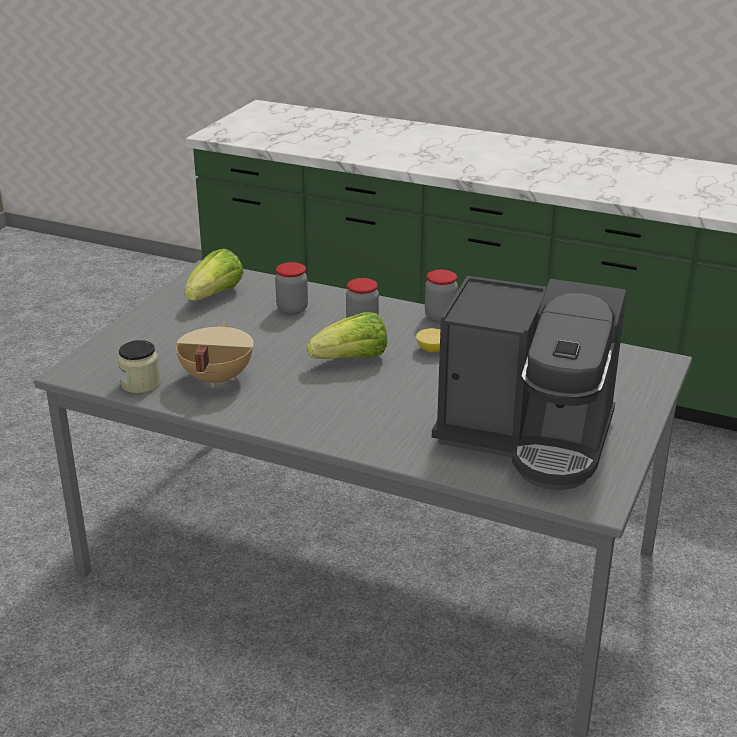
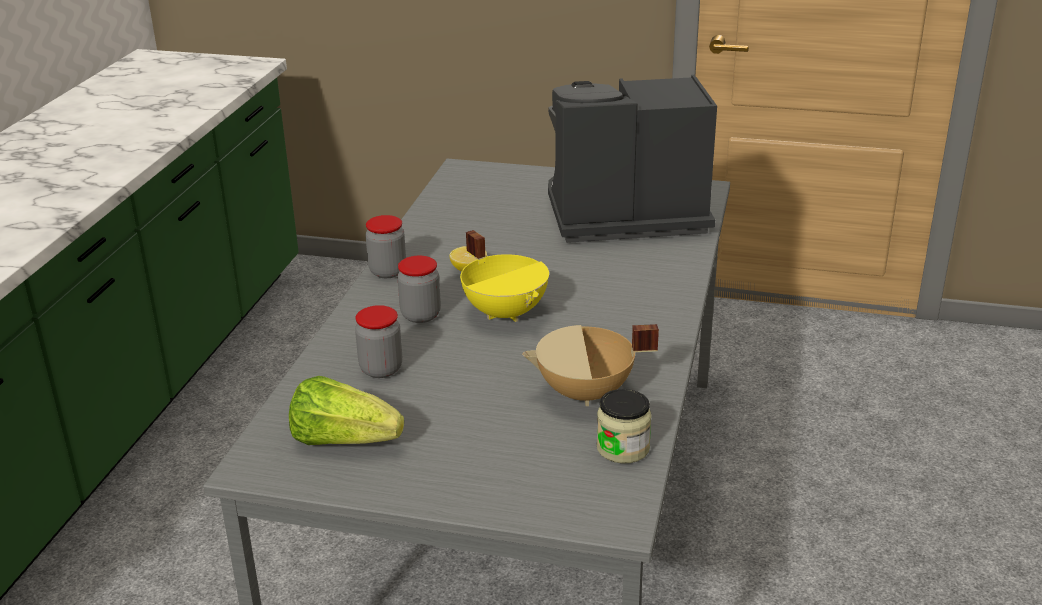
camera: 100 degrees left, 0 degrees up
(352, 359) = (506, 312): lettuce -> yellow cooking pot
(528, 437) = (621, 216): coffee machine -> coffee machine turned 105 degrees counterclockwise

